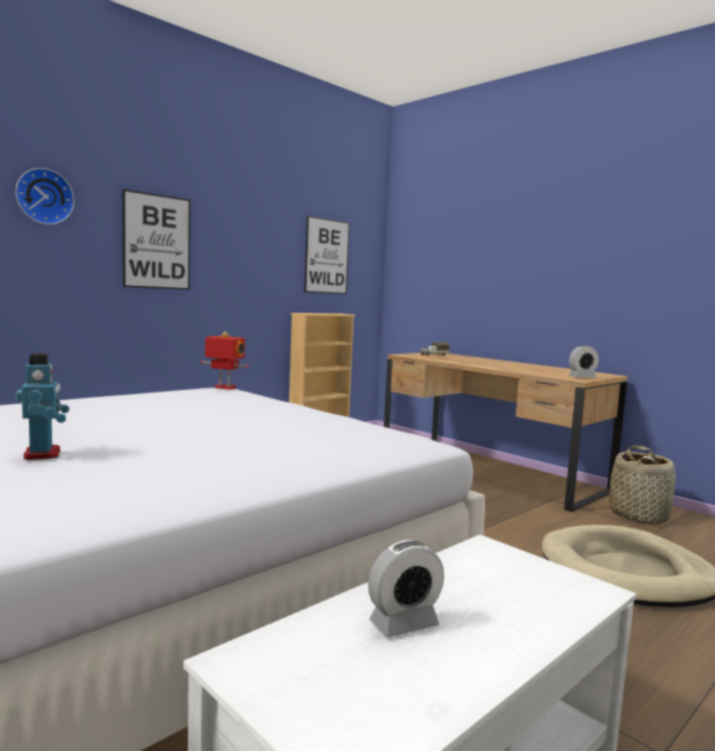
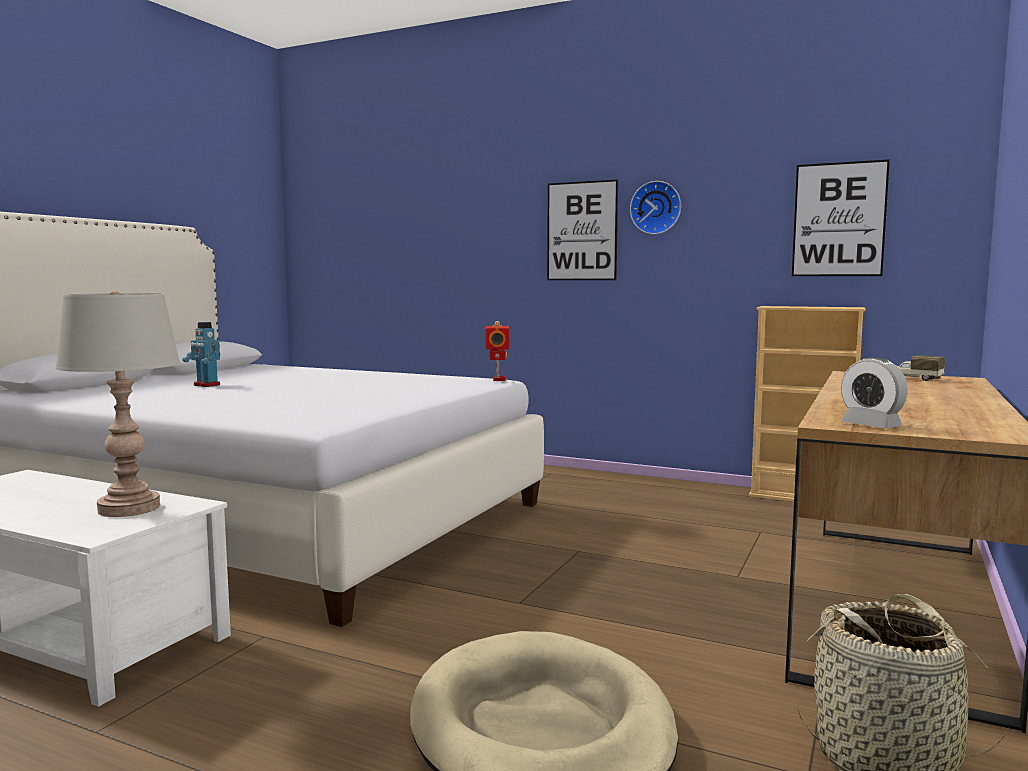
camera: 70 degrees right, 0 degrees up
(43, 454) = (206, 385): toy robot -> toy robot turned 75 degrees clockwise
(44, 197) = (485, 204): wall clock -> wall clock (656, 208)
(403, 624) = (52, 495): alarm clock -> none
(493, 575) = (129, 508): none -> grey table lamp

